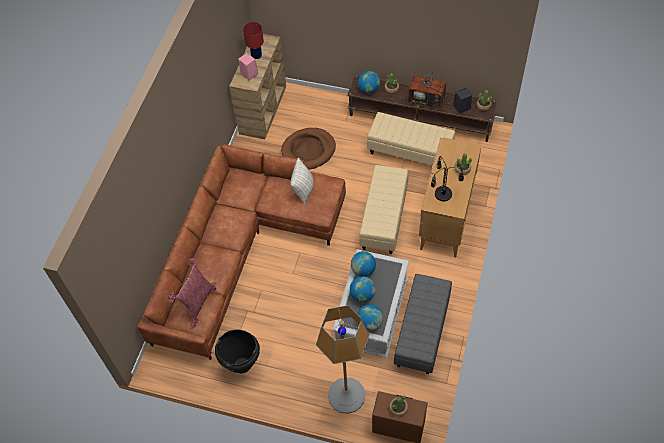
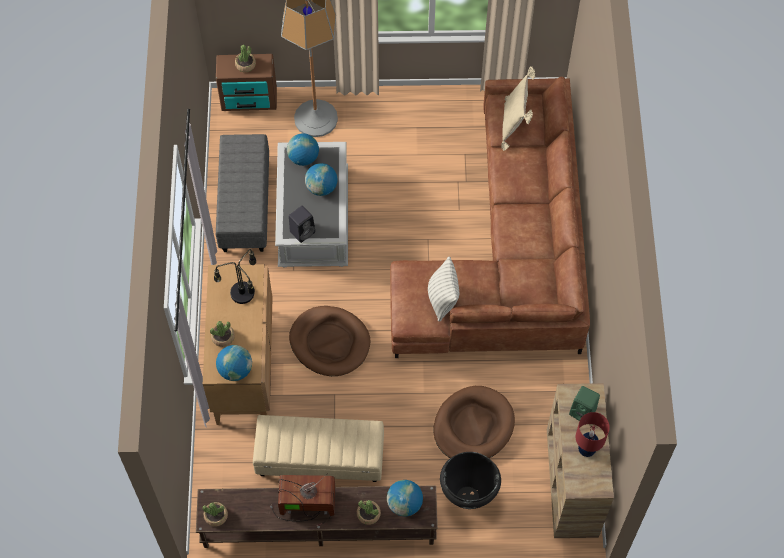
camera: 160 degrees right, 5 degrees up
(197, 304) = (515, 127): red pillow -> beige pillow
(242, 365) = (446, 121): black vase -> black vase (468, 497)
(249, 74) = (583, 412): pink speaker -> green speaker
(363, 270) = (329, 218): globe -> globe (235, 370)
(384, 219) = (330, 342): beige ottoman -> brown dog bed
(461, 108) = (250, 503): black speaker -> black speaker (303, 231)

